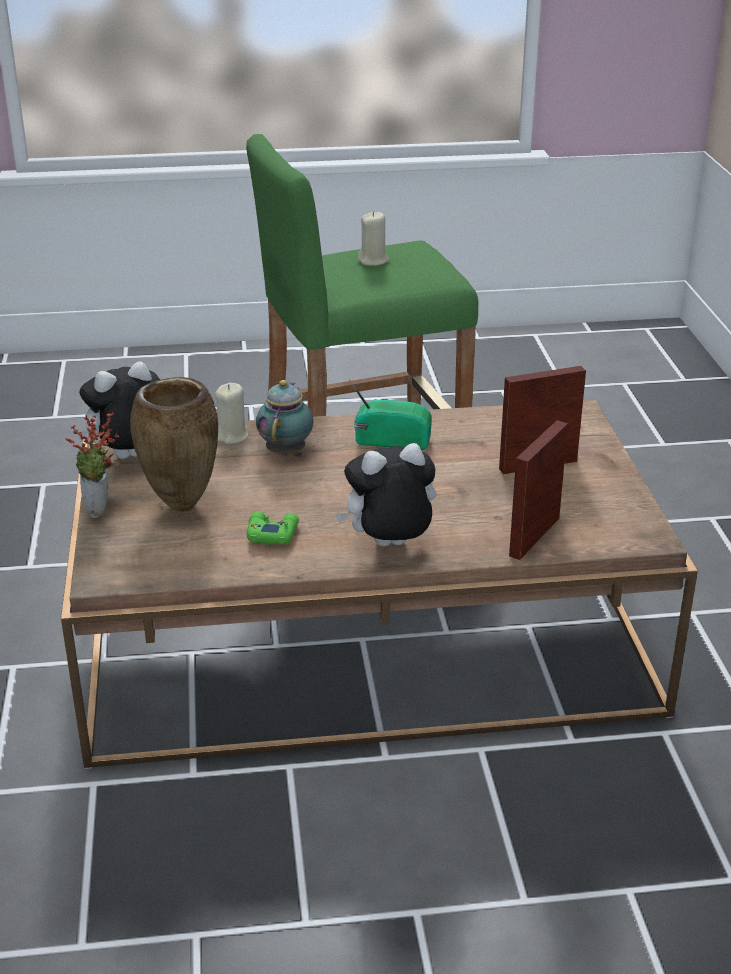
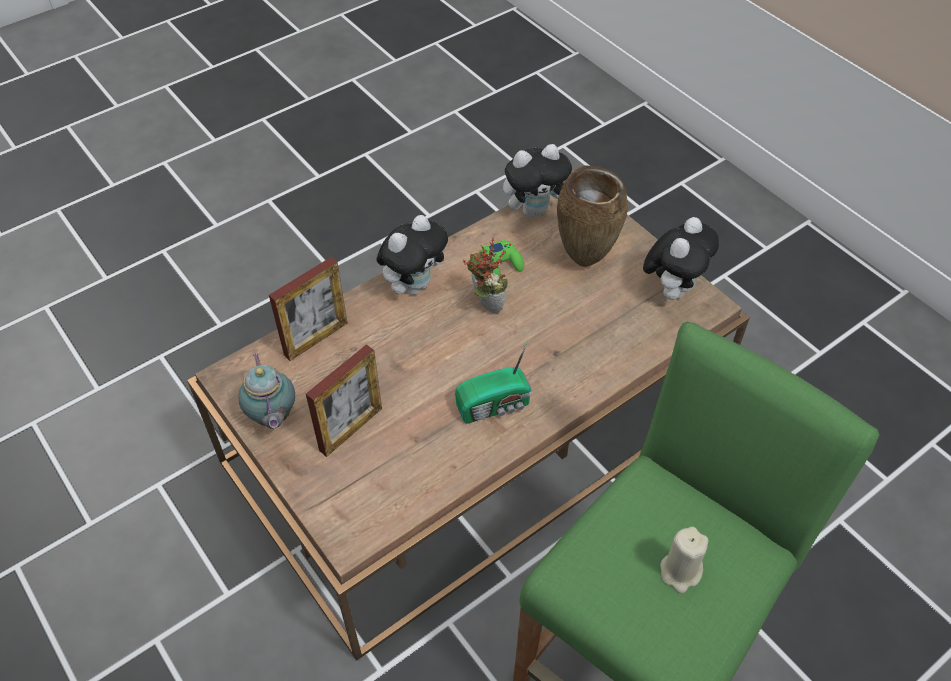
camera: 150 degrees right, 20 degrees up
(101, 510) = (632, 235): potted plant -> potted plant (484, 305)
(173, 570) = (534, 210): none -> plush toy
(232, 436) = (626, 350): beige candle -> none
(287, 450) = (568, 352): teapot -> teapot (272, 418)
(534, 537) = (316, 339): picture frame -> picture frame turned 45 degrees clockwise

